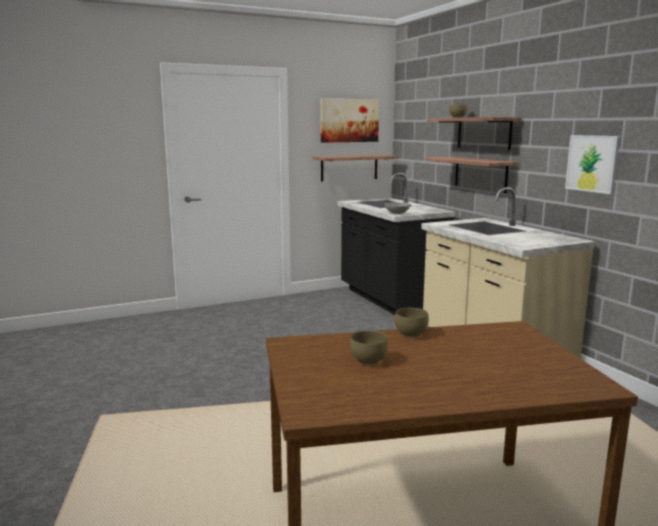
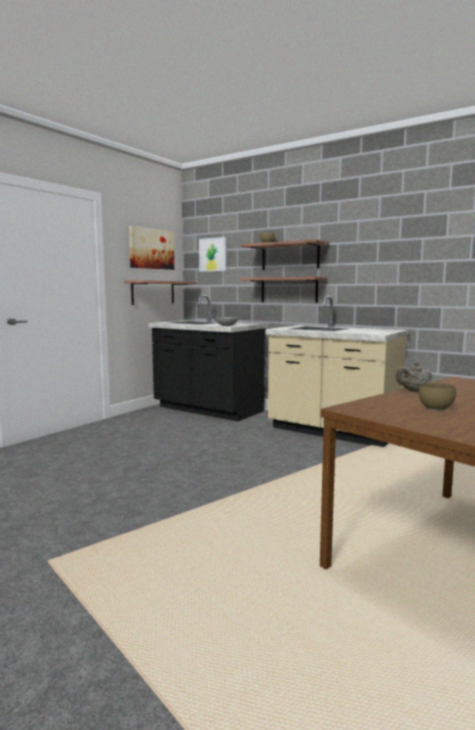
camera: 30 degrees left, 5 degrees down
(410, 334) = (413, 391): brown bowl -> beige teapot
(592, 163) = (398, 272): picture -> picture (213, 254)

